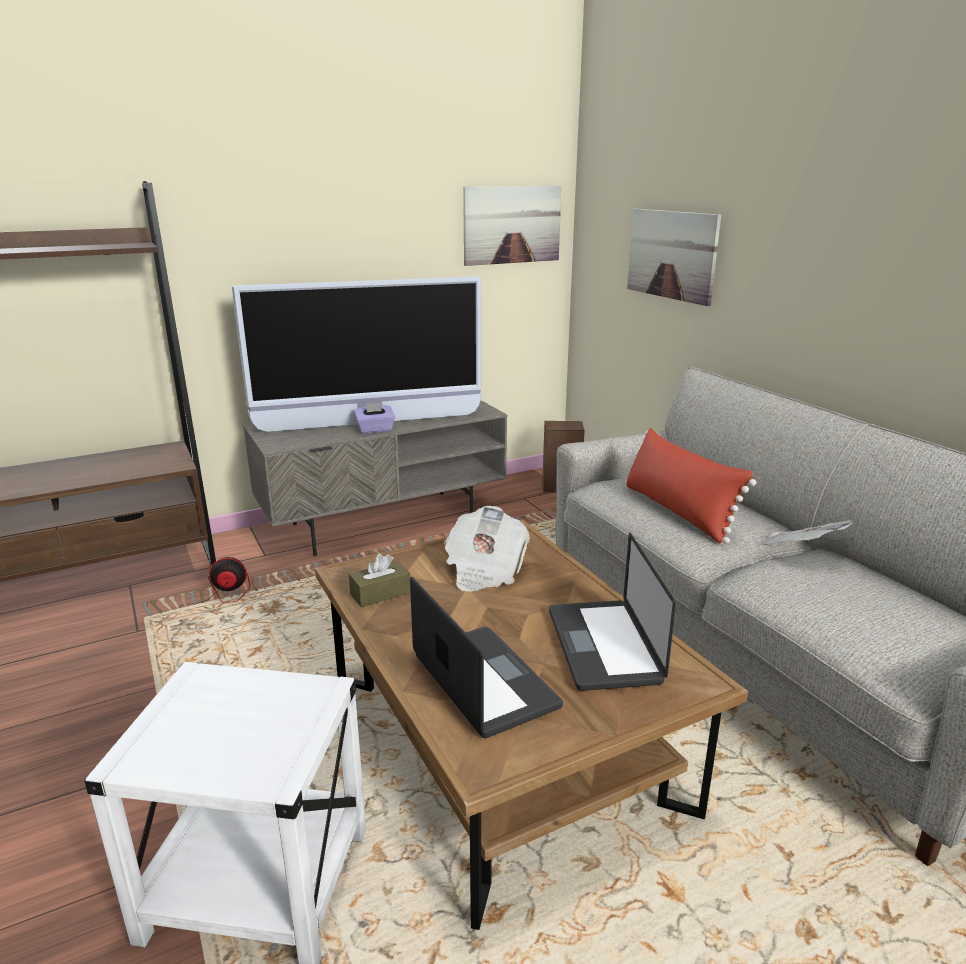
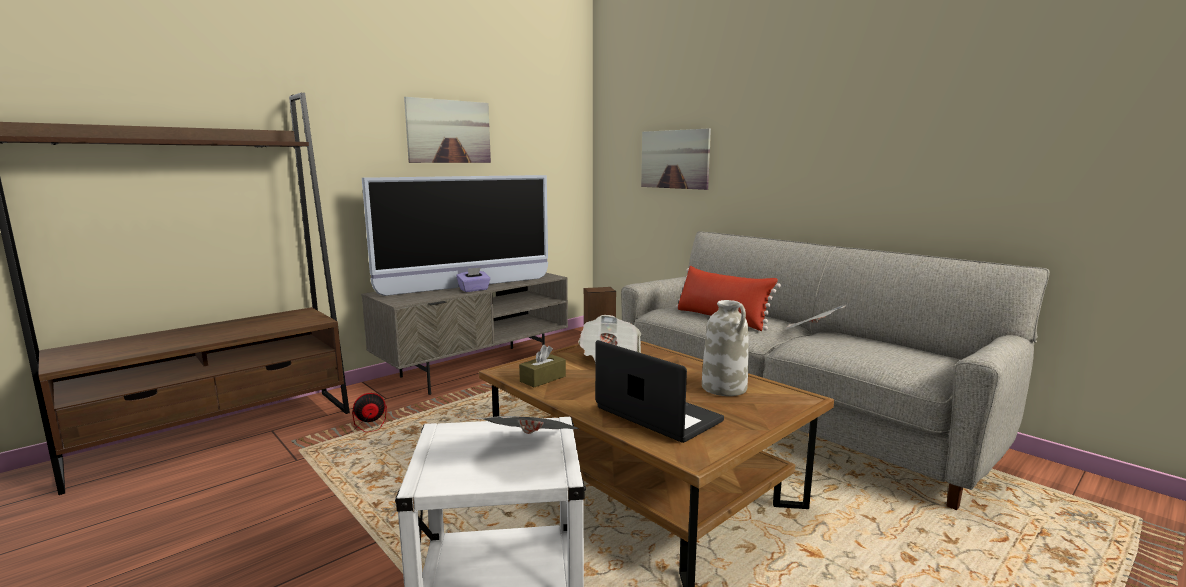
camera: 15 degrees left, 10 degrees down
(271, 729) = (531, 449): none -> newspaper
(512, 225) = (553, 146): picture -> picture (449, 131)
(603, 645) = (725, 388): laptop -> white vase

